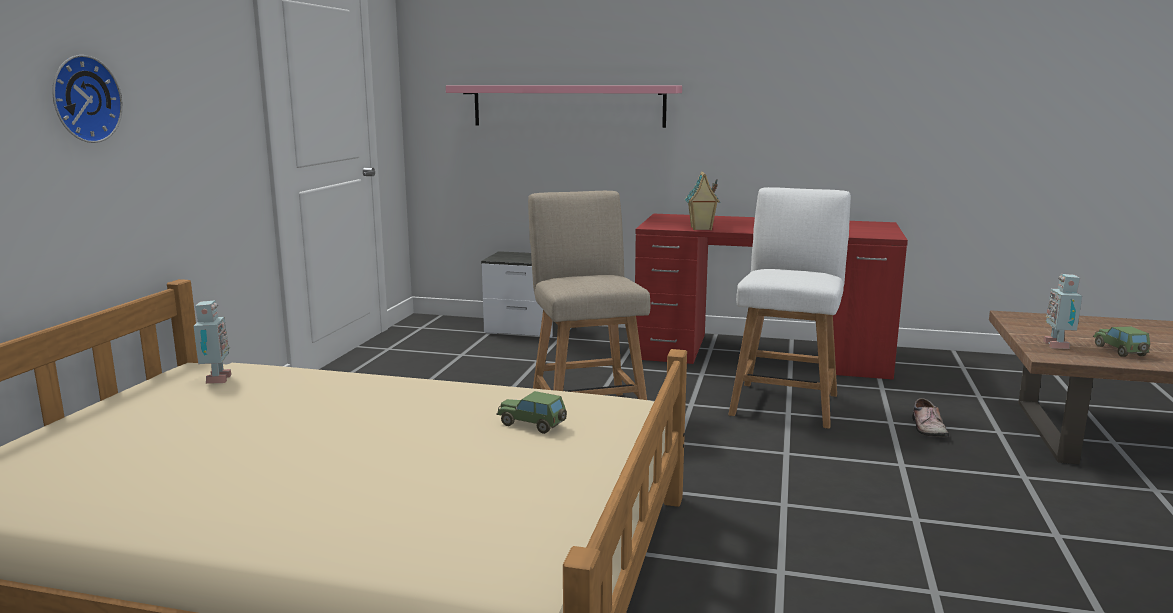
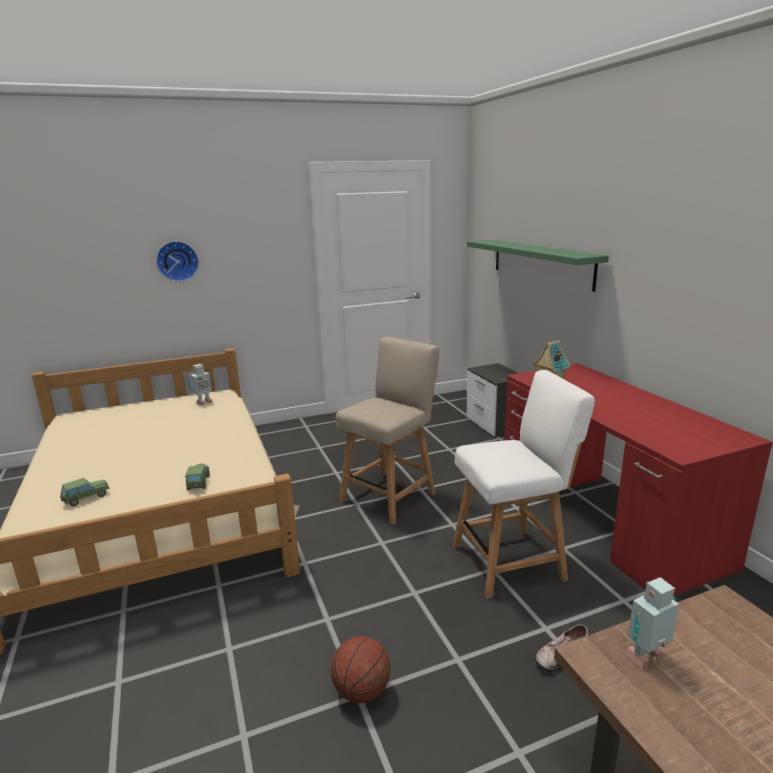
camera: 55 degrees right, 5 degrees up
(568, 106) = (540, 262): pink shelf -> green shelf
(912, 516) = (361, 691): none -> basketball
(1119, 351) = (699, 716): toy car -> toy car (86, 498)

